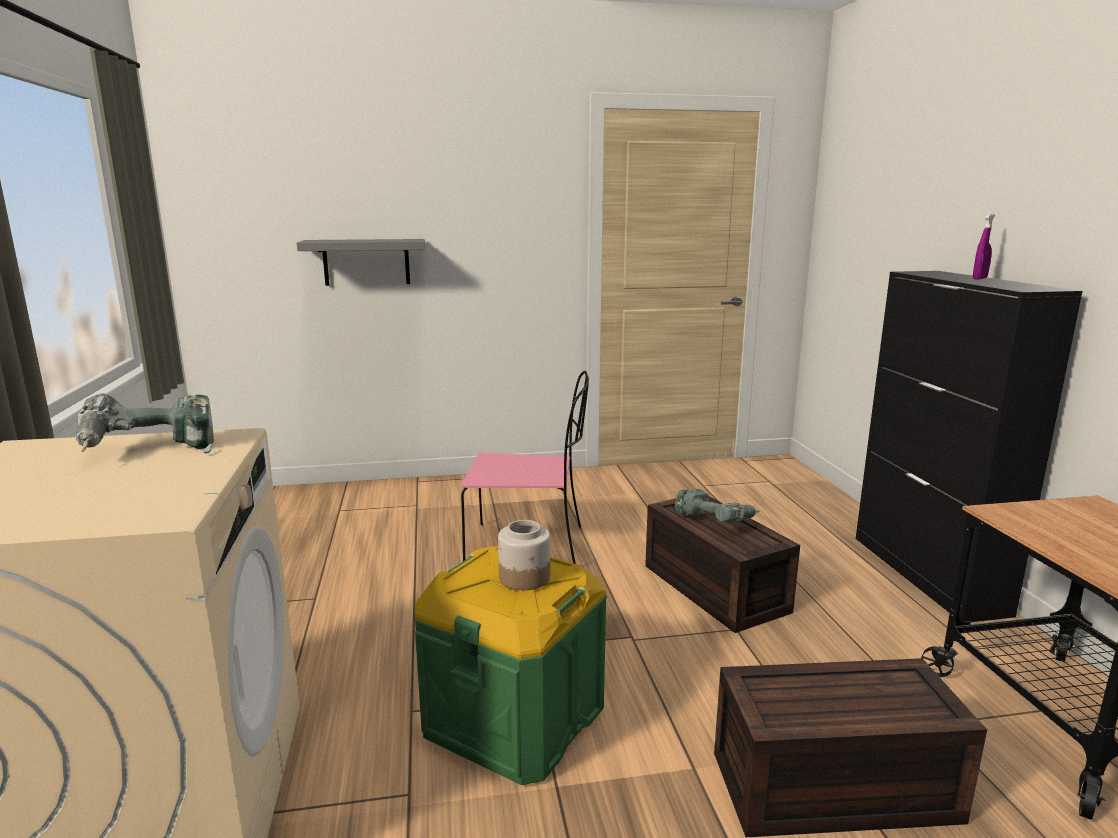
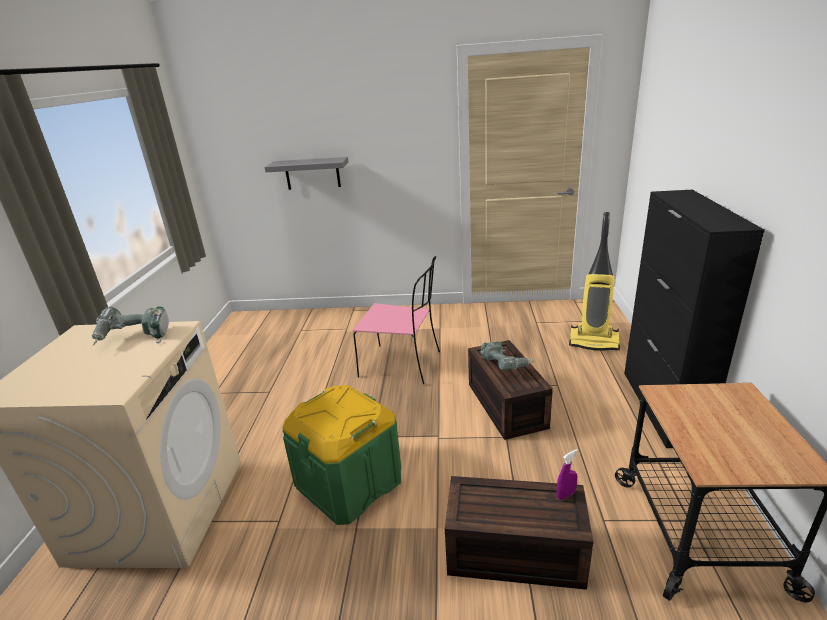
camera: 15 degrees right, 10 degrees up
(525, 578) = (344, 411): jar -> none
(794, 504) = (594, 342): none -> vacuum cleaner
(979, 278) = (705, 206): purple spray bottle -> purple spray bottle (566, 494)

